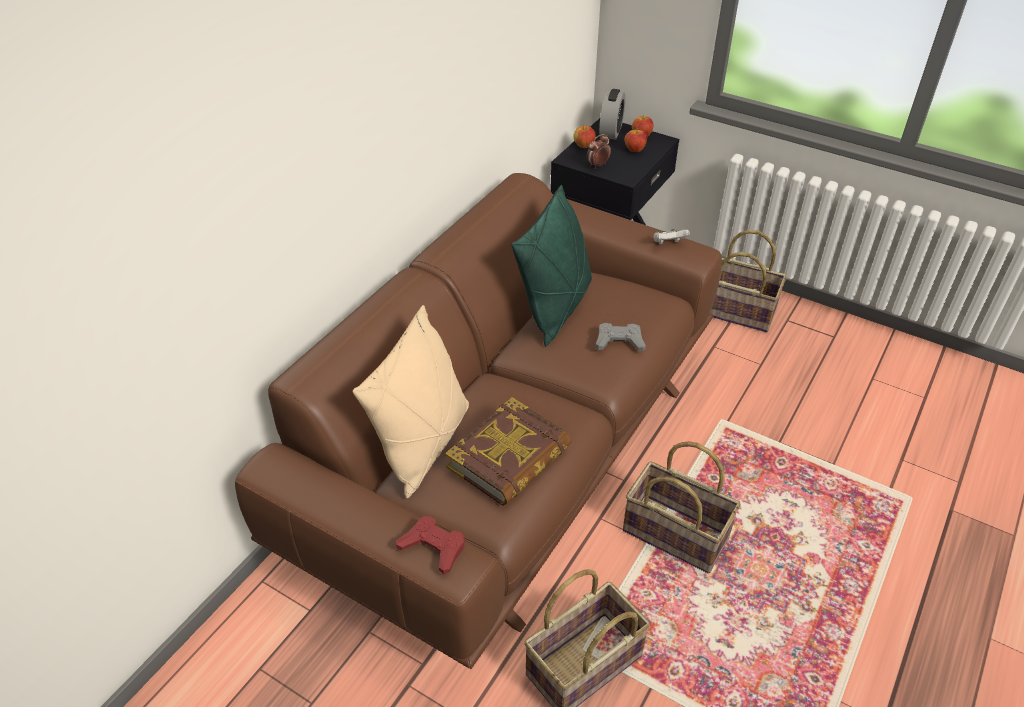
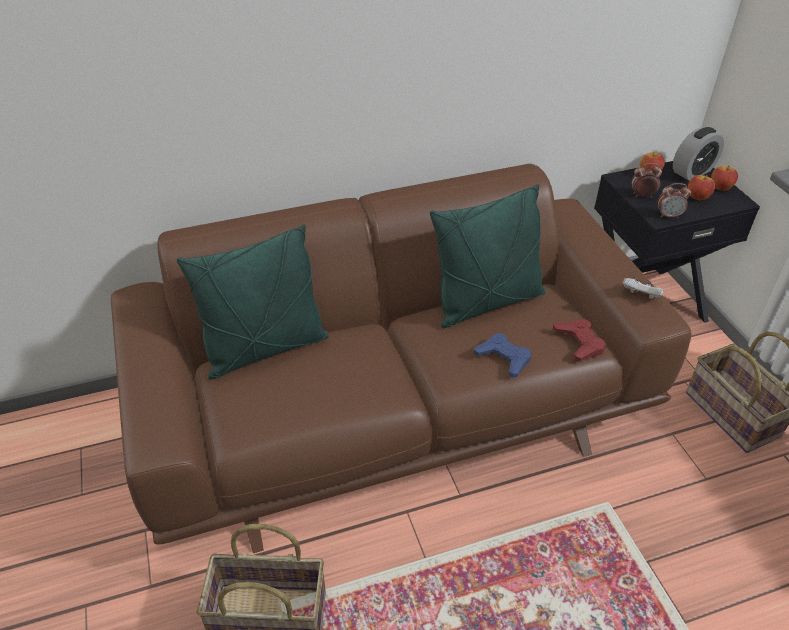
camera: 40 degrees right, 0 degrees up
(424, 445) = (265, 349): beige pillow -> green pillow
(433, 547) = (157, 421): red game controller -> red game controller (579, 343)
(509, 458) = (303, 396): book -> none
(619, 341) = (503, 358): grey game controller -> blue game controller
(631, 173) = (669, 215): none -> alarm clock
(676, 533) = (457, 571): basket -> none

